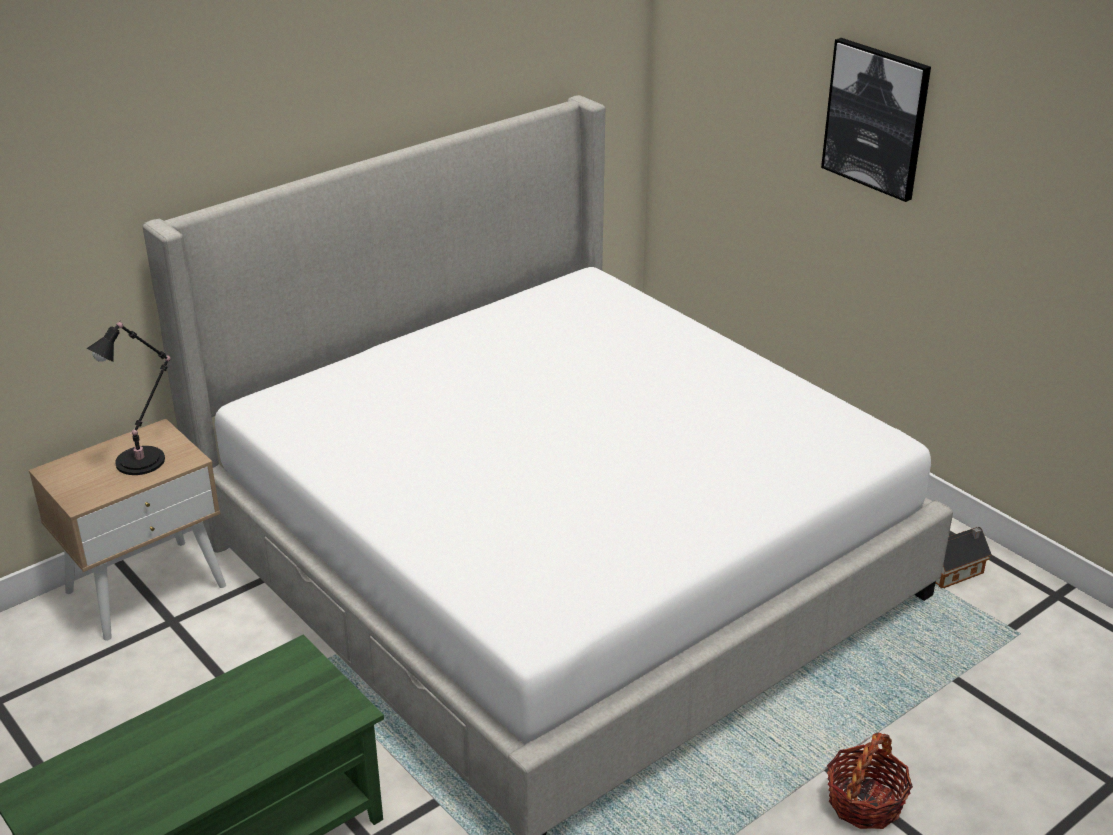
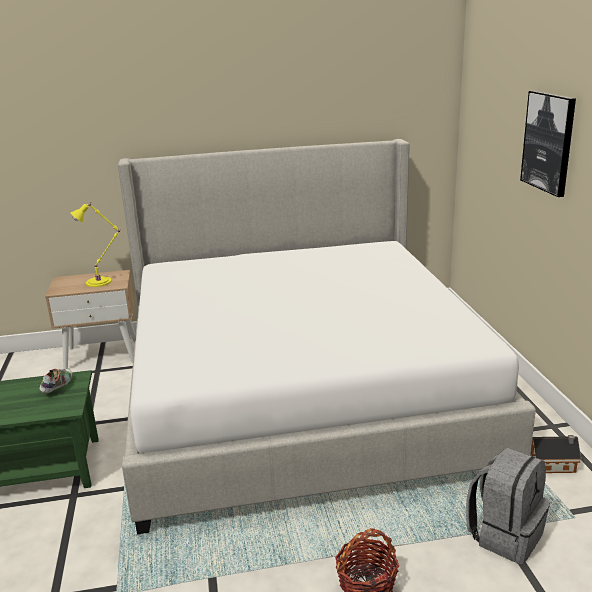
camera: 30 degrees right, 10 degrees down
(144, 459) = (101, 282): black table lamp -> yellow table lamp
(285, 682) = (57, 387): none -> shoe
(965, 683) = (505, 535): none -> grey backpack

